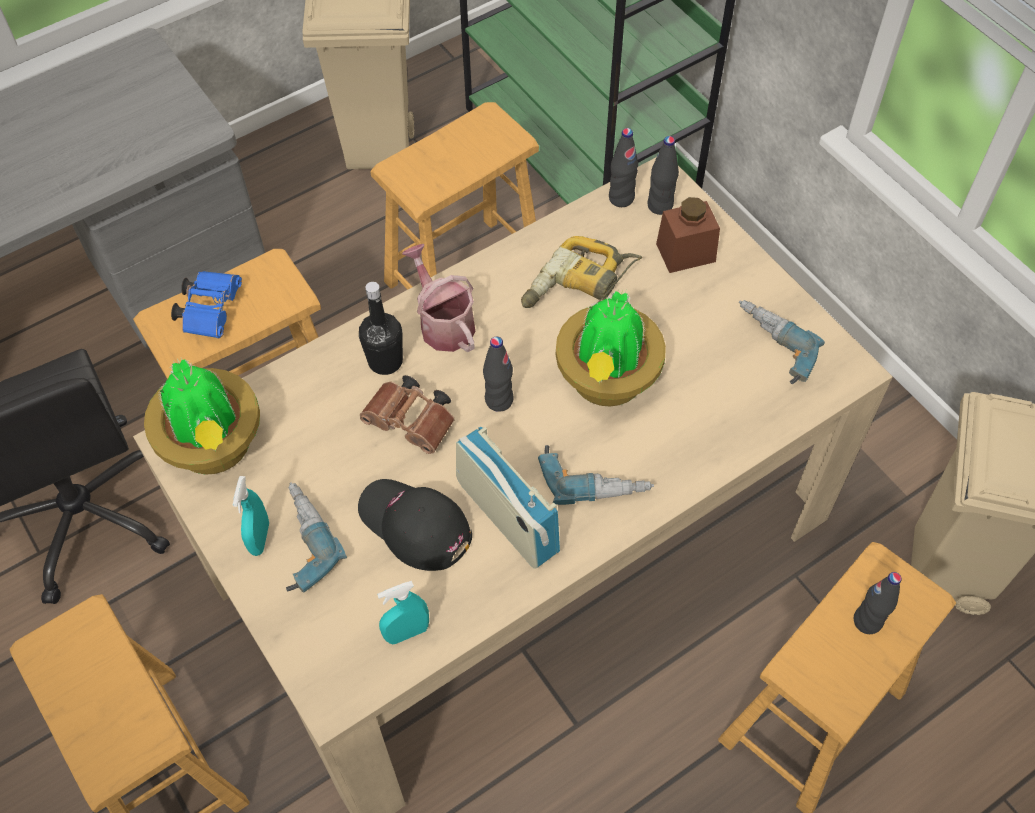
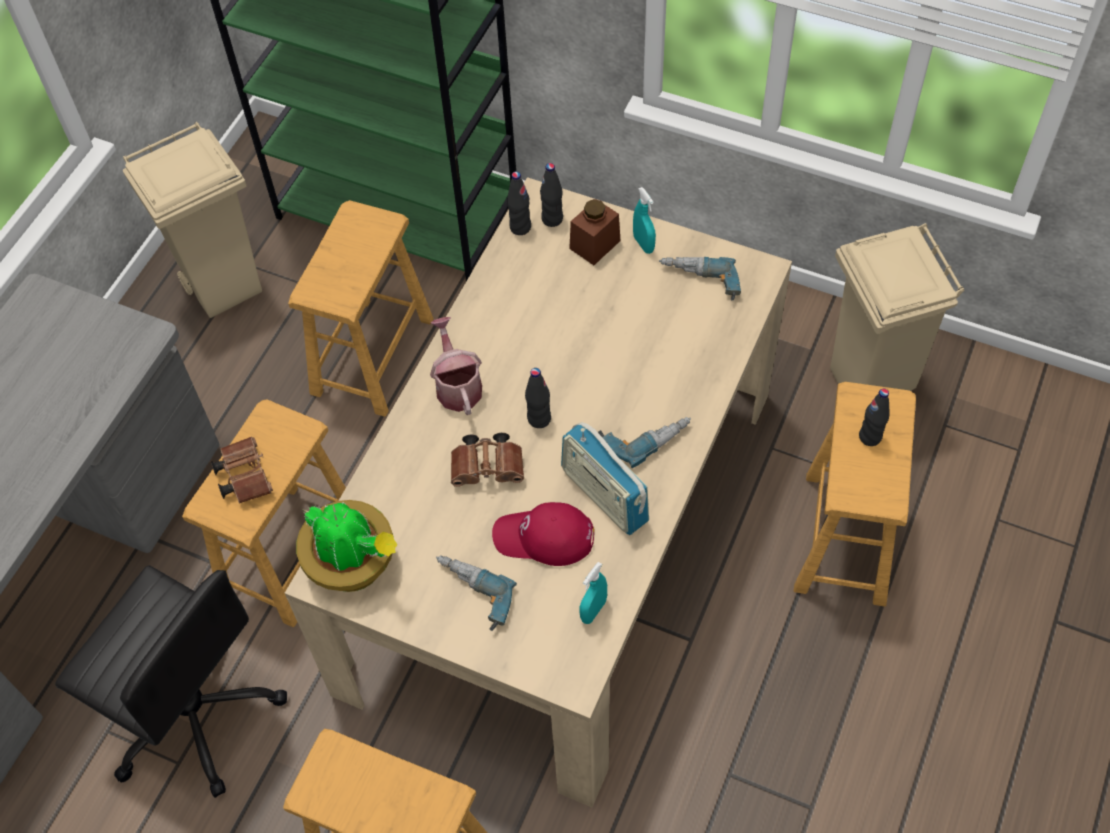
camera: 30 degrees left, 0 degrees up
(211, 309) = (244, 475): blue binoculars -> brown binoculars
(260, 538) = (440, 609): turquoise spray bottle -> turquoise spray bottle (643, 244)
(385, 361) = (435, 435): black bottle -> none
(414, 525) = (544, 537): black cap -> red cap
(443, 323) = (457, 385): watering can -> watering can turned 45 degrees clockwise
(507, 517) = (604, 495): radio -> radio turned 150 degrees counterclockwise
(578, 288) = (537, 309): power drill -> none
(607, 381) = (605, 365): potted plant -> none

